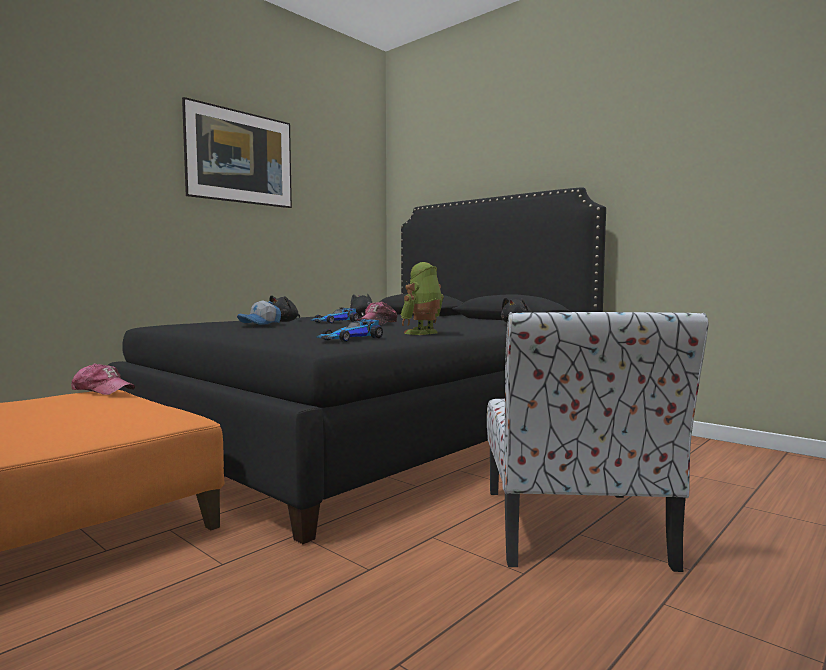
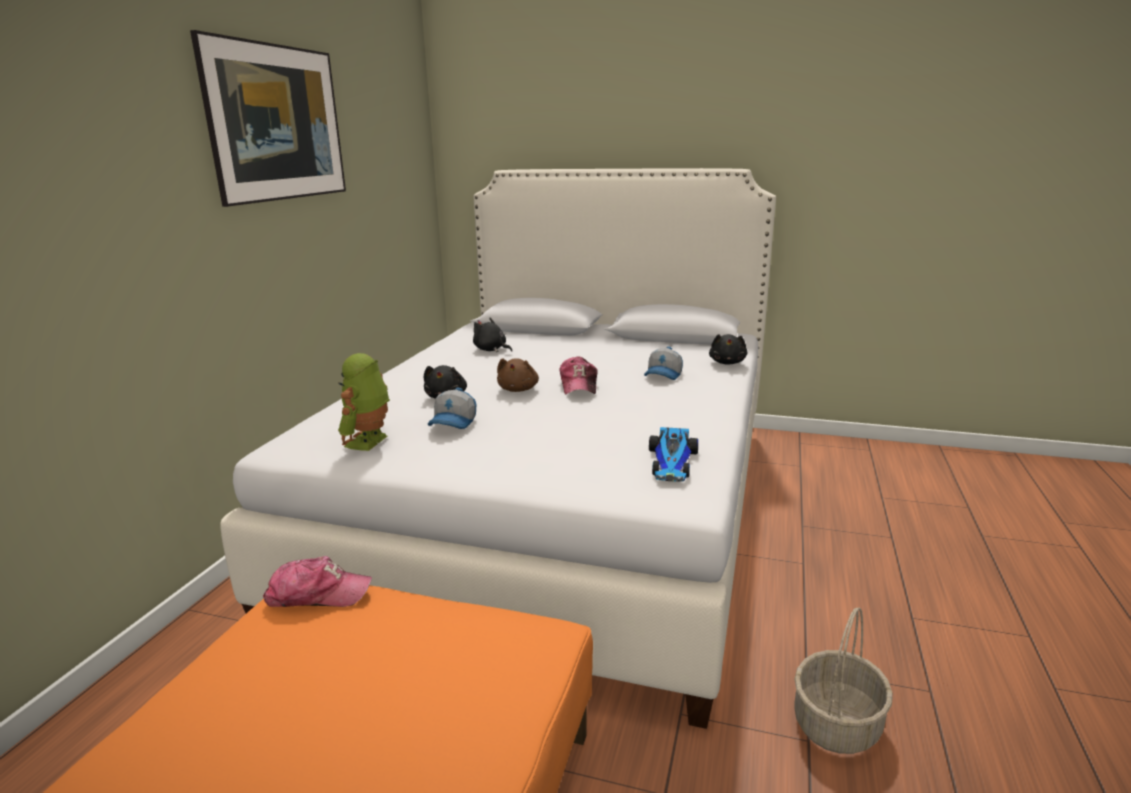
camera: 25 degrees left, 15 degrees up
(335, 322) = (518, 389): toy car -> brown plush toy
(377, 434) = (559, 507): black bed -> white bed
(406, 568) = (837, 725): none -> basket
(423, 333) = (703, 421): toy robot -> toy robot (369, 442)
(452, 324) = (664, 375): none -> cap
(573, 528) = (901, 612): chair -> none

